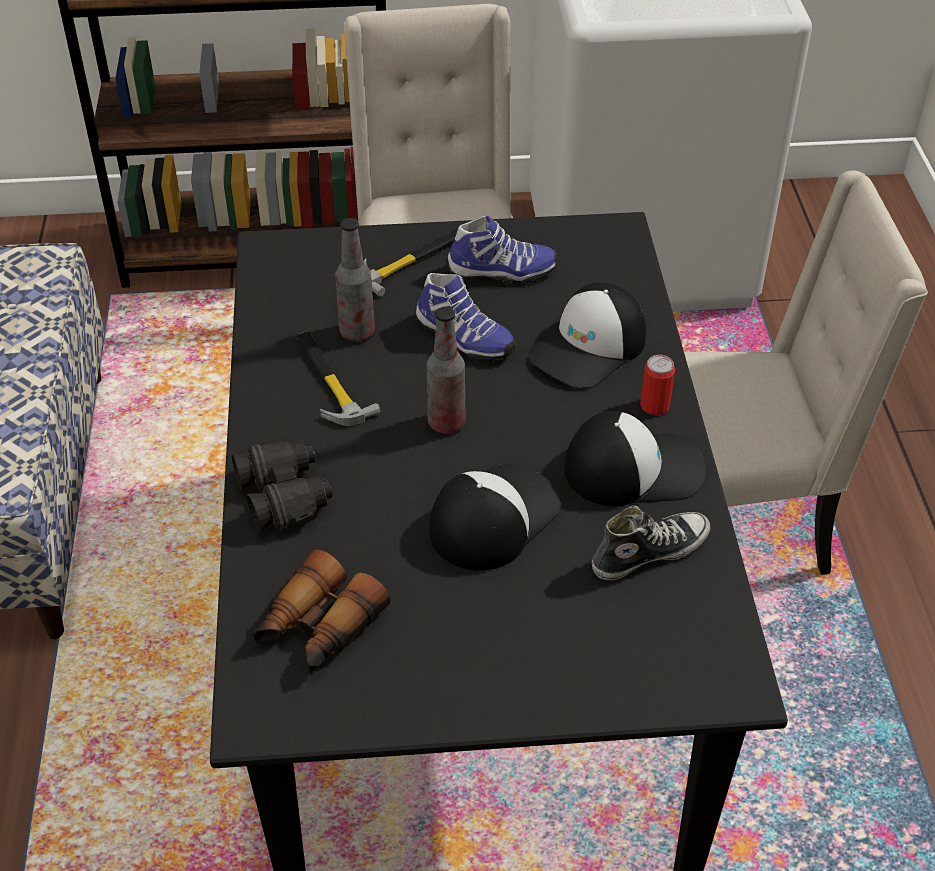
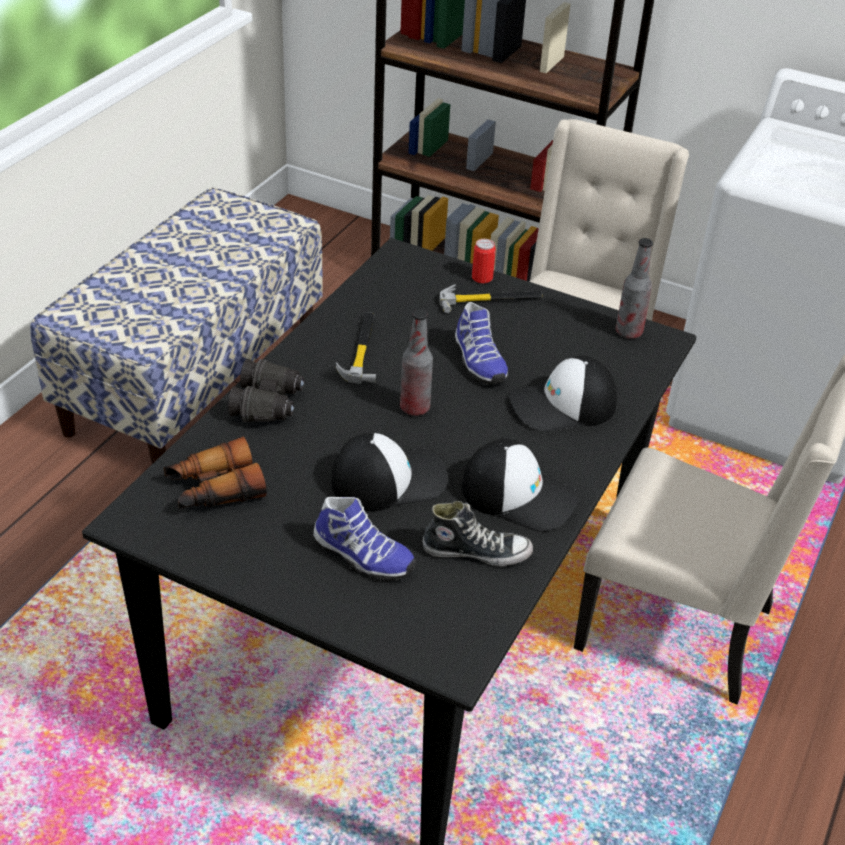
camera: 30 degrees right, 5 degrees down
(357, 332) = (409, 328): bottle -> bottle (628, 332)
(501, 272) = (546, 332): shoe -> shoe (361, 557)
(655, 405) = (575, 462): can -> can (482, 278)

